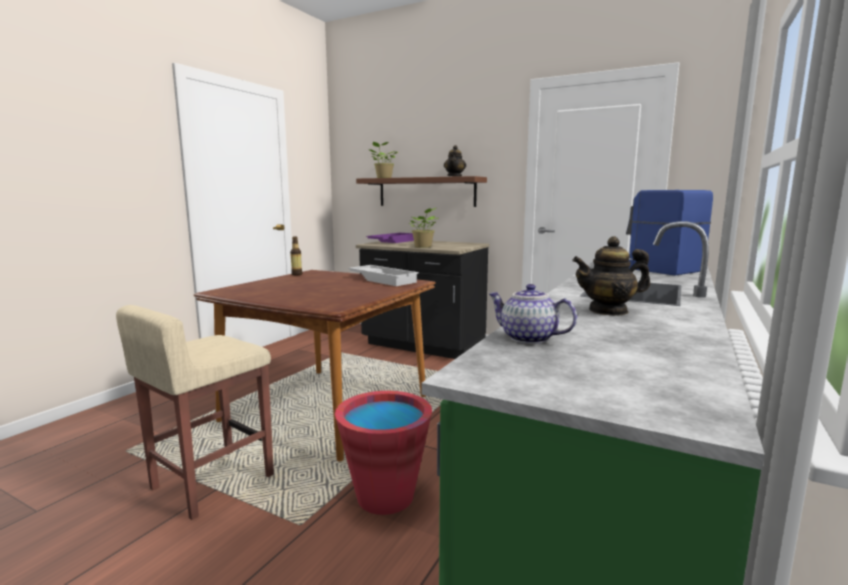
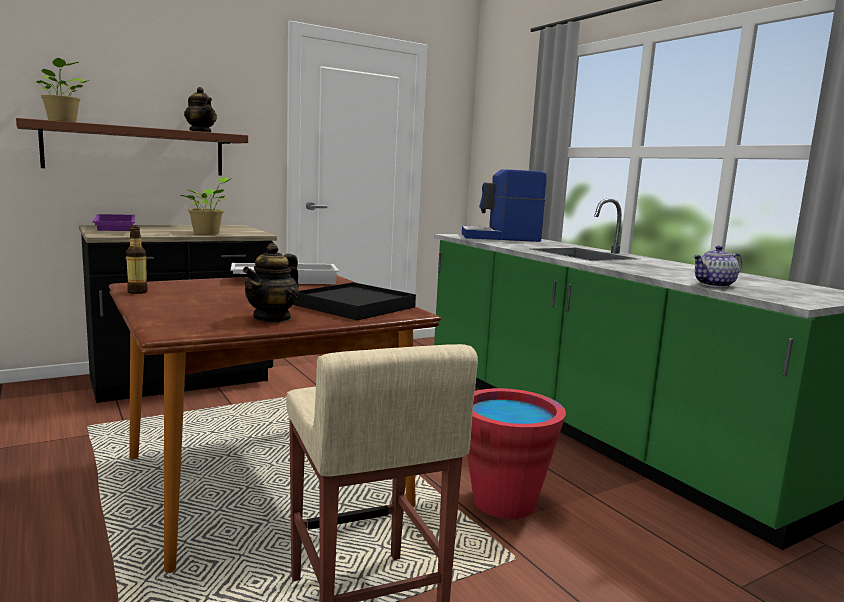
camera: 60 degrees left, 0 degrees up
(331, 298) = (355, 306): none -> black tray
(608, 311) = (646, 266): teapot -> teapot (273, 318)

